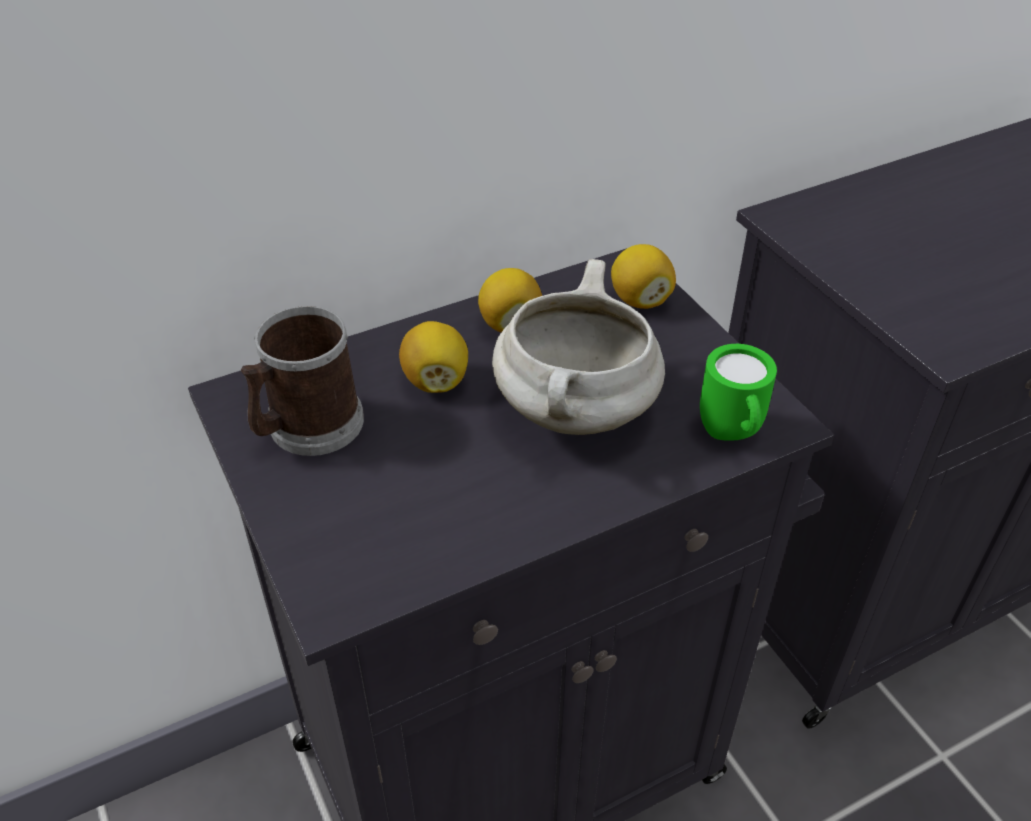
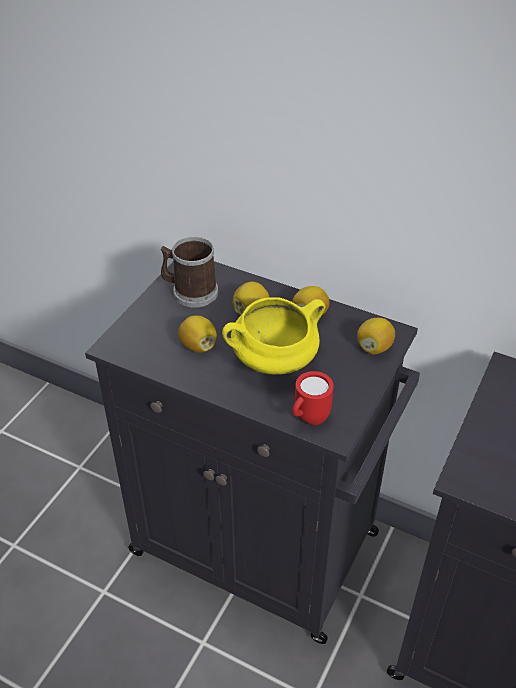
camera: 55 degrees right, 0 degrees up
(452, 481) = (198, 346): none -> lemon
(577, 413) = (273, 362): white cooking pot -> yellow cooking pot
(732, 436) = (308, 419): green mug -> red mug

